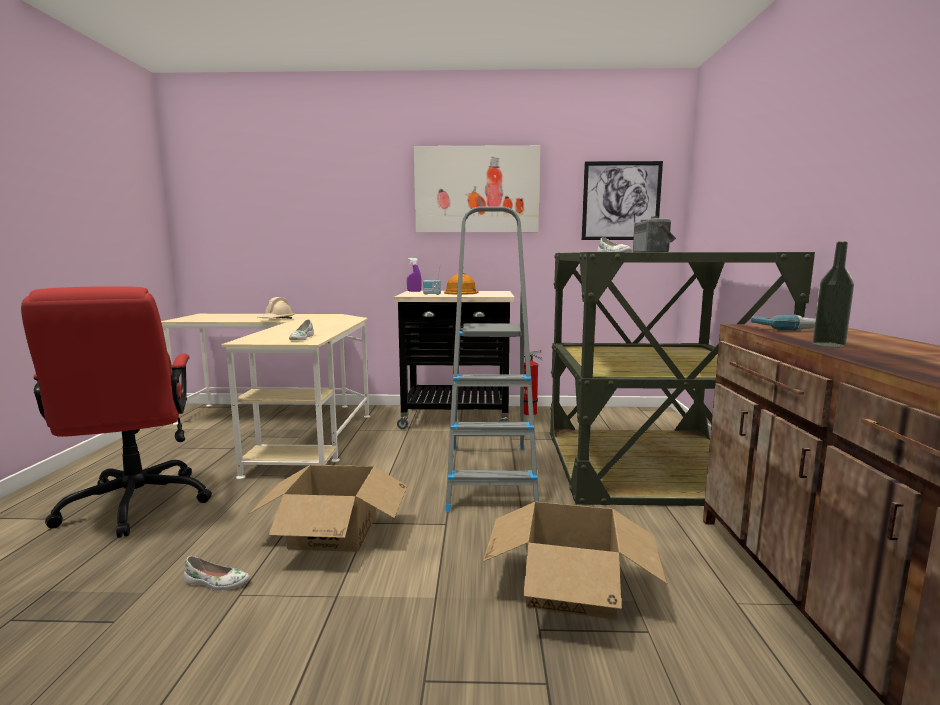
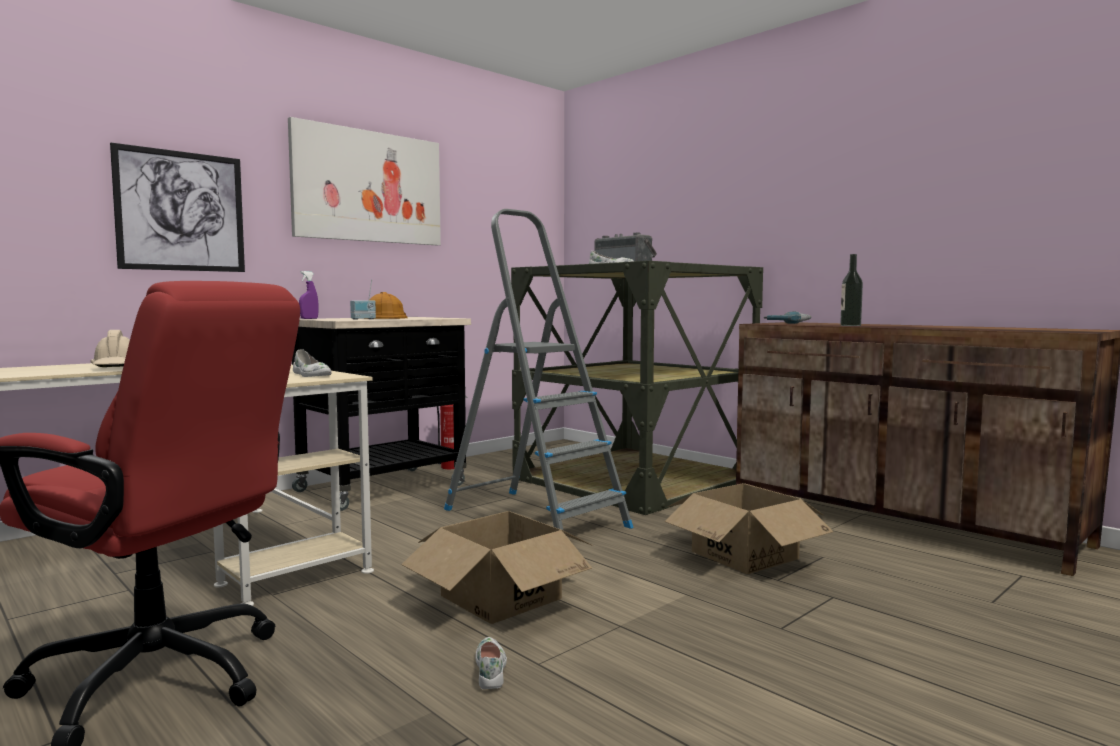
camera: 45 degrees left, 5 degrees down
(216, 582) = (491, 669): white shoe -> white shoe turned 60 degrees counterclockwise
(621, 201) = (513, 216): picture -> picture (181, 211)

